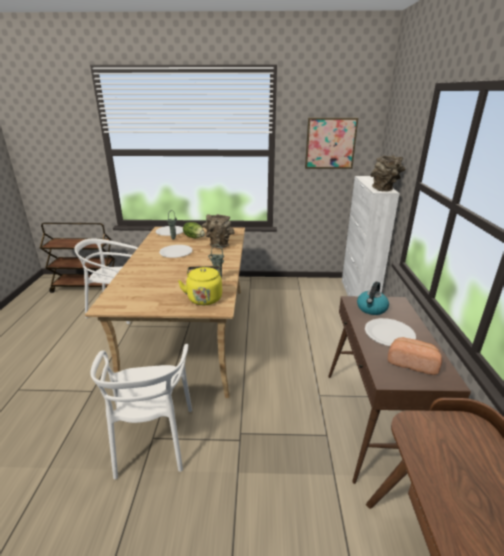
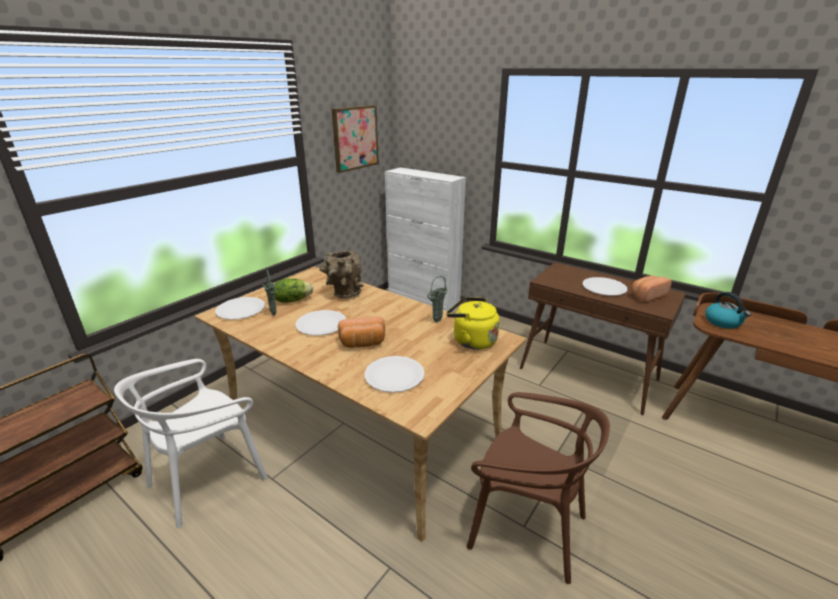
camera: 55 degrees left, 0 degrees up
(139, 287) = (394, 375): none -> white plate
(152, 440) = (526, 527): white chair -> brown chair
(166, 268) = (363, 343): none -> bread
(371, 309) = (562, 279): kettle -> kettle (723, 322)
(384, 190) = (449, 177): brown vase -> none

